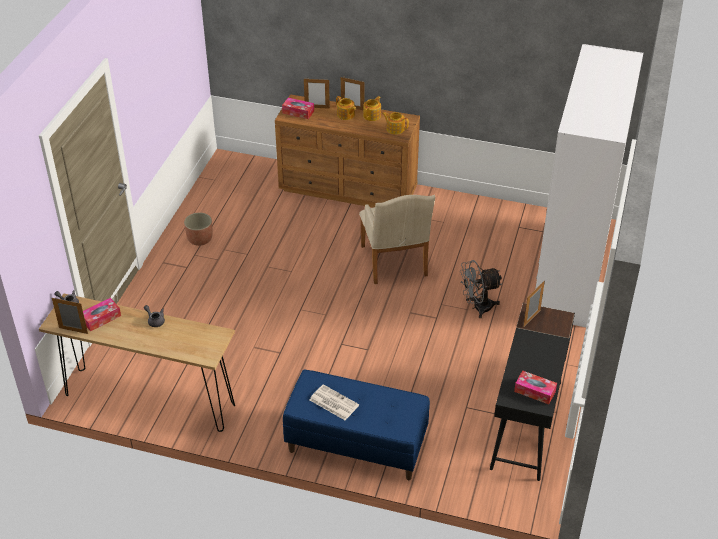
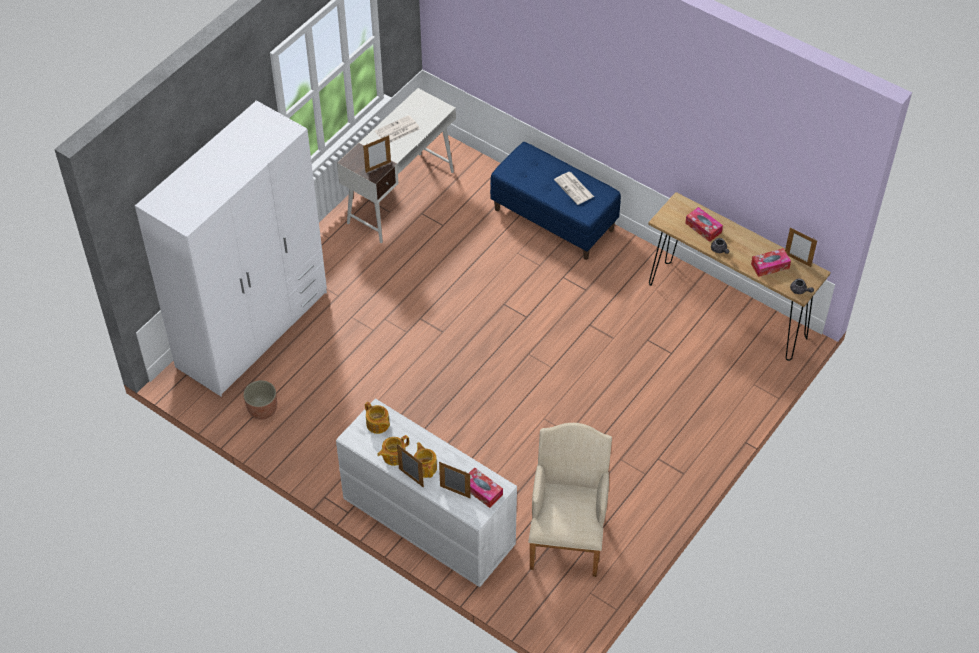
camera: 160 degrees left, 10 degrees up
(200, 239) = (633, 496): planter -> planter (262, 410)
(349, 189) = (427, 522): brown dresser -> white dresser
(394, 264) = (428, 394): beige armchair -> beige armchair (567, 536)
(477, 307) = (373, 317): grey fan -> none
(526, 425) = (401, 196): black desk -> white desk
(534, 391) = (418, 108): tissue box -> tissue box (703, 228)
(539, 360) = (397, 131): none -> newspaper

